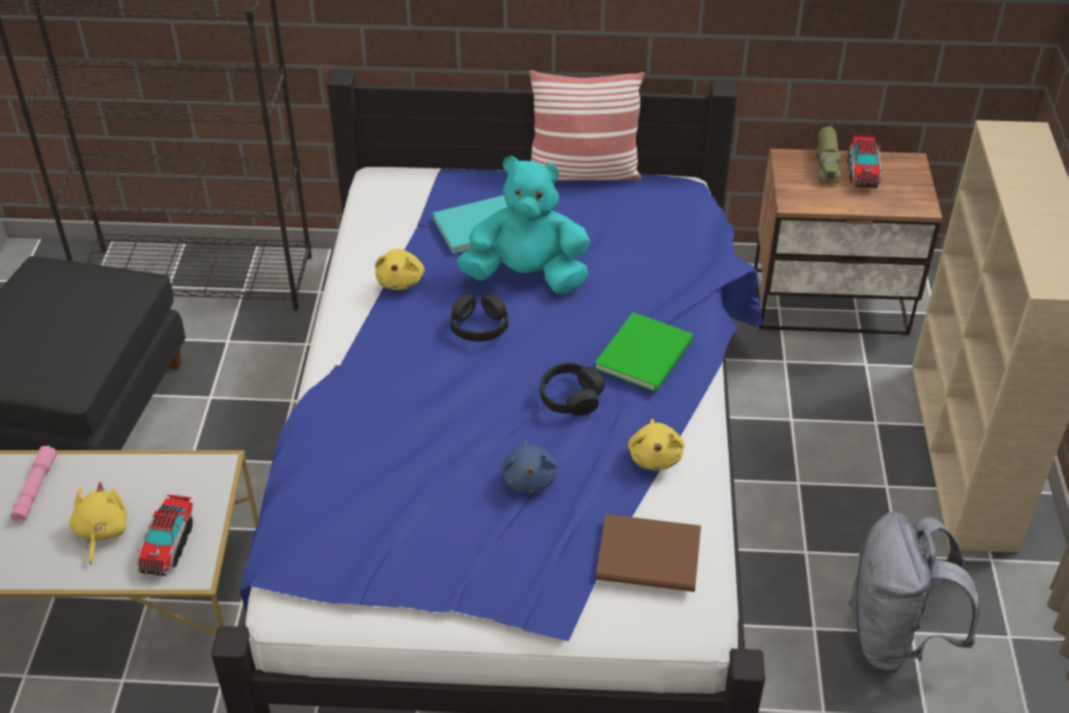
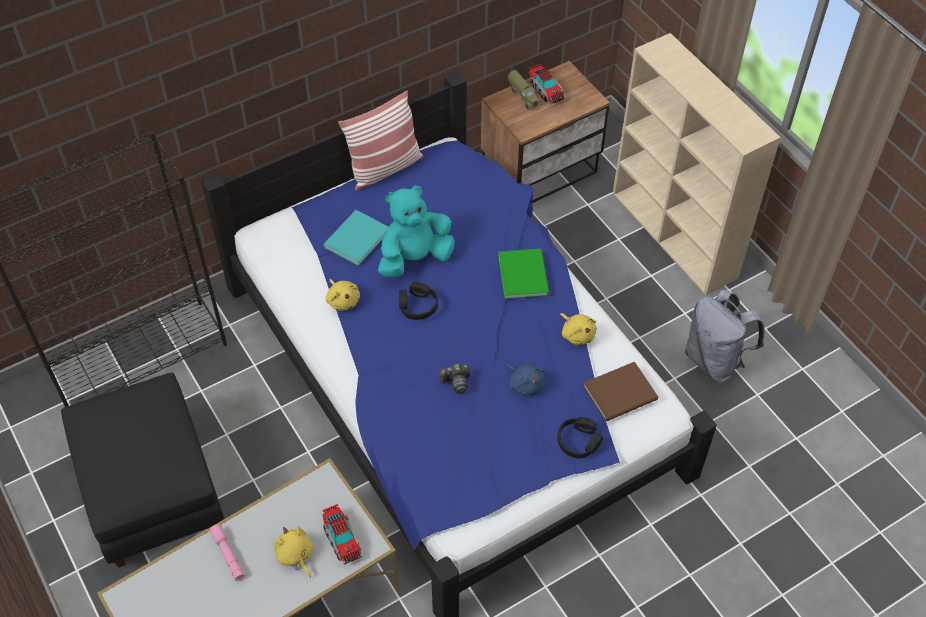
camera: 35 degrees left, 10 degrees up
(443, 430) = (456, 382): none -> camera
(571, 397) = (507, 323): black headphones -> black headphones (578, 441)

